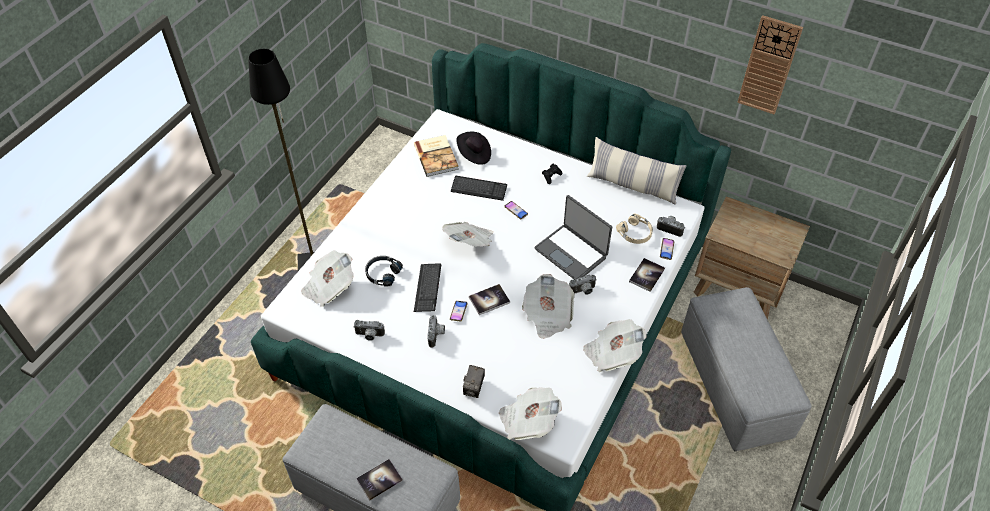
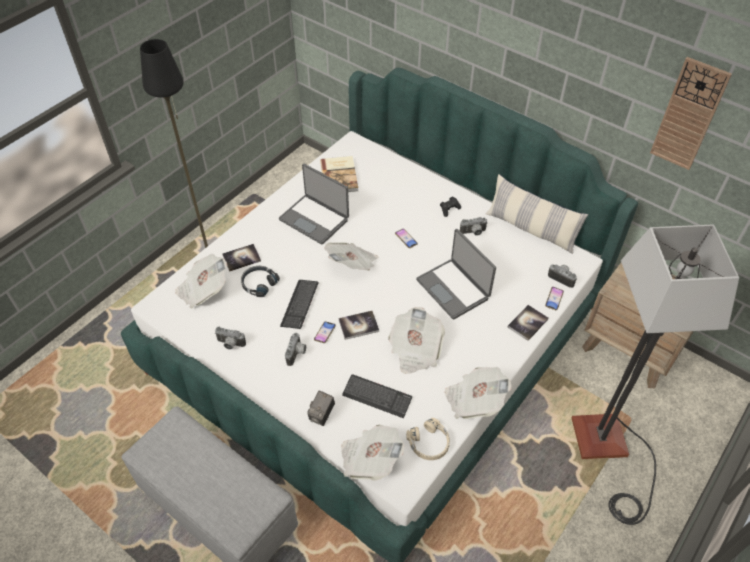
camera: 10 degrees right, 0 degrees up
(379, 480) = (210, 495): book -> book (241, 258)
(422, 203) = (315, 219): none -> laptop
(474, 155) = (377, 179): black hat -> none
(479, 189) = (374, 213): keyboard -> keyboard (377, 397)
(583, 291) = (457, 330): camera -> camera (473, 233)
(635, 233) = (524, 278): beige headphones -> beige headphones (429, 443)
(734, 386) = (608, 452): grey ottoman -> floor lamp

